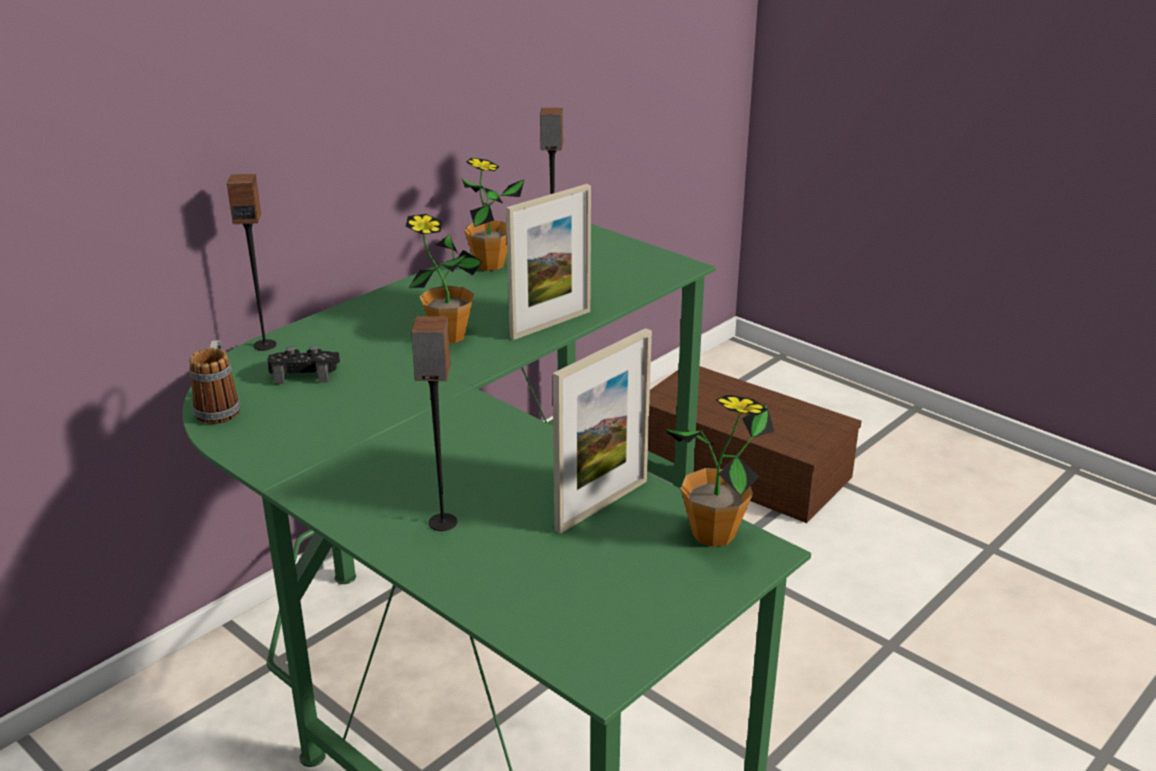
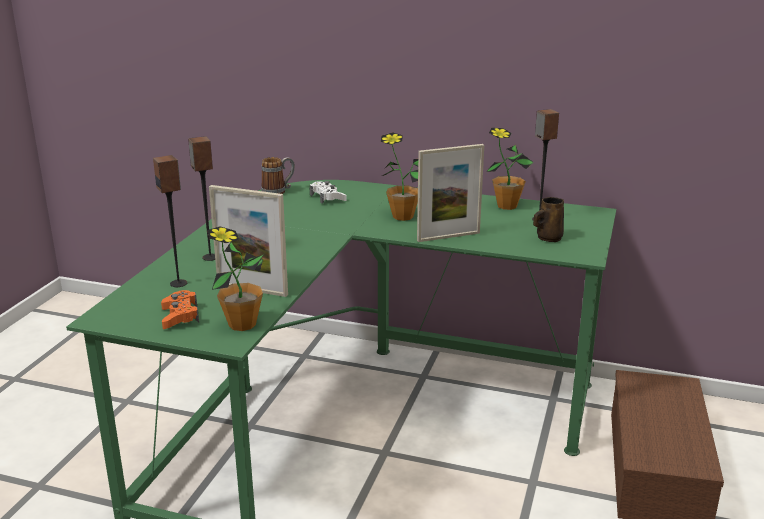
camera: 65 degrees right, 5 degrees down
(265, 345) = (347, 184): speaker -> speaker (179, 283)
(304, 373) = (327, 197): black game controller -> white game controller
(550, 324) = (448, 237): picture frame -> picture frame turned 45 degrees counterclockwise
(613, 271) = (548, 238): none -> brown mug
(649, 587) = (180, 316): none -> orange game controller

